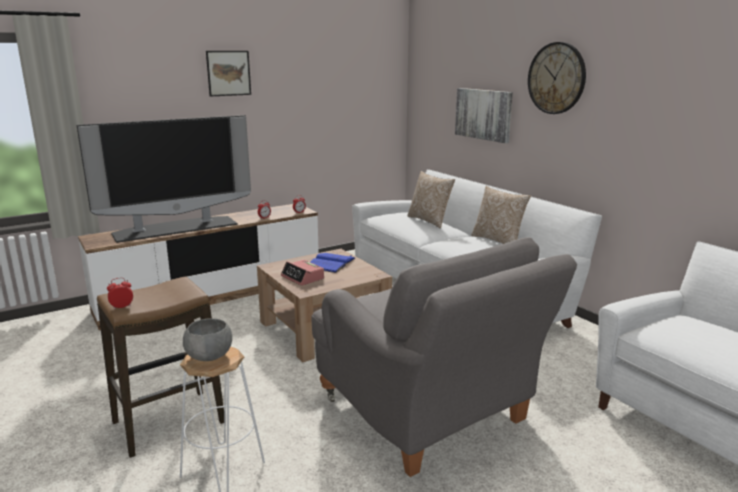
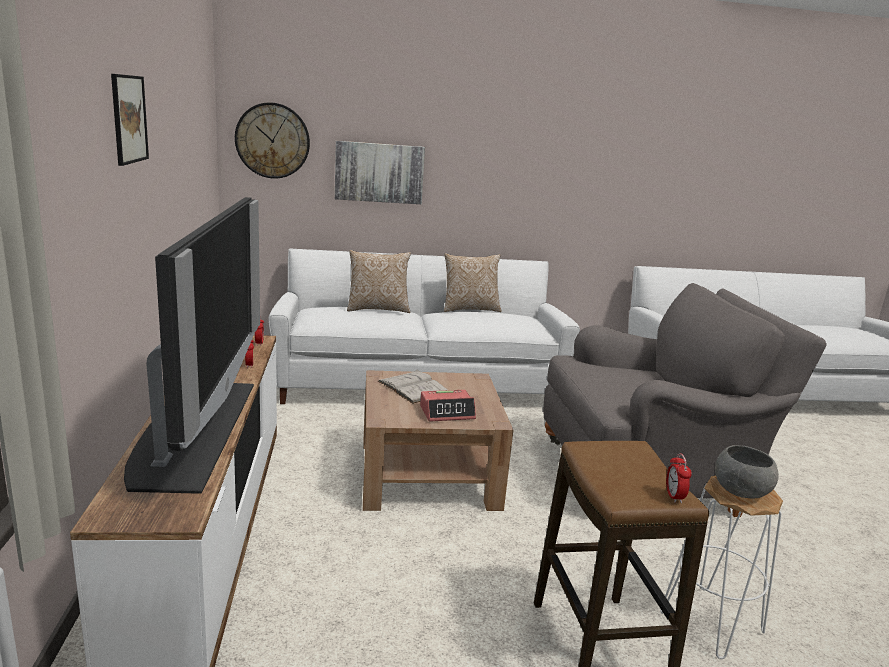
camera: 65 degrees left, 0 degrees up
(330, 263) = (413, 387): blue book -> white book
(556, 78) = (484, 133): wall clock -> wall clock (272, 140)

